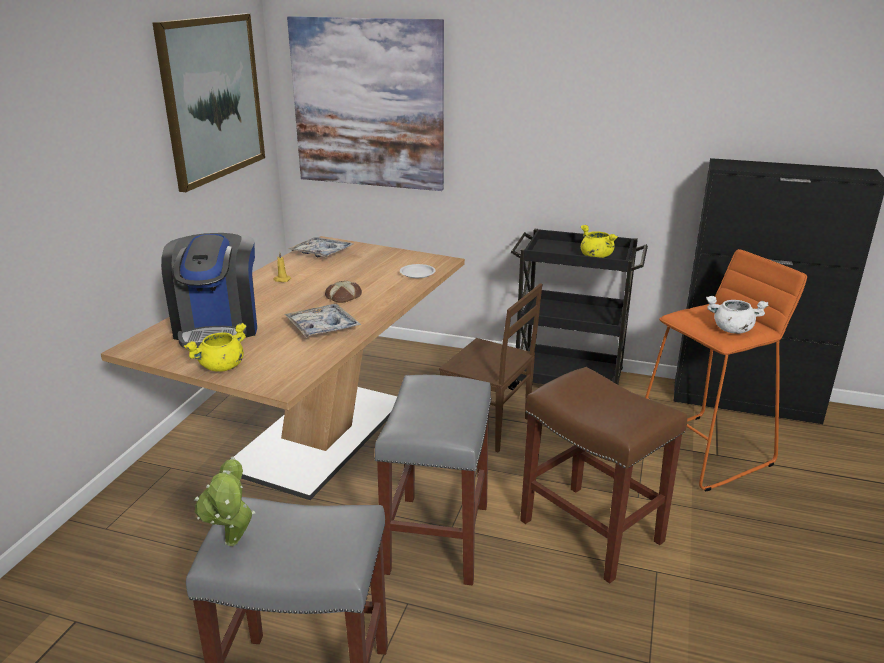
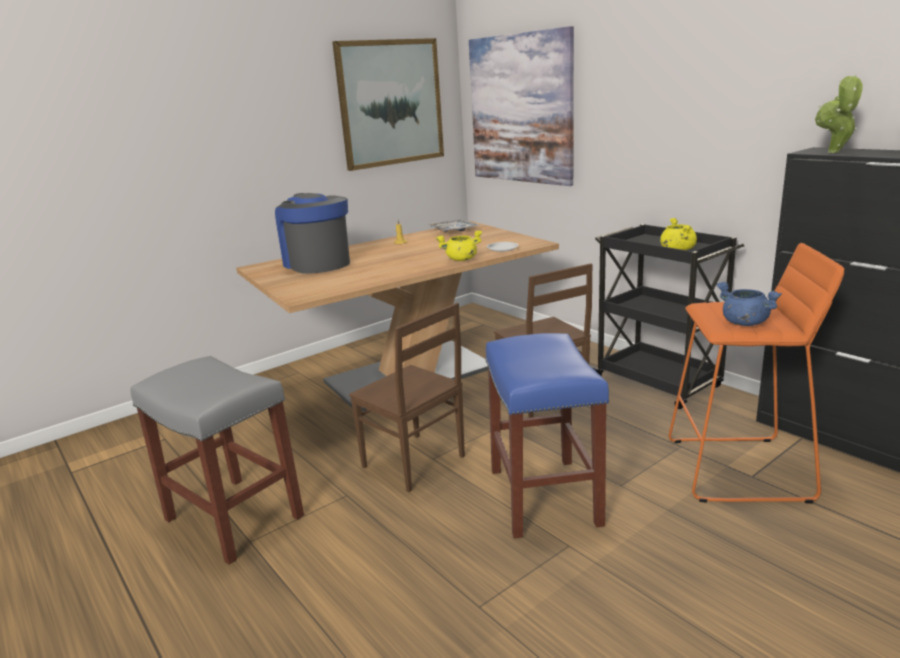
camera: 35 degrees right, 5 degrees down
(218, 328) = (317, 263): coffee machine -> coffee machine turned 120 degrees clockwise
(221, 367) = (284, 283): yellow cooking pot -> yellow cooking pot (461, 259)
(233, 545) = (166, 376): potted plant -> potted plant (834, 152)
(322, 327) = (379, 271): tray -> none
(343, 296) = (424, 256): bread -> none
(437, 539) = (413, 463): grey stool -> brown chair
(593, 531) = (545, 497): brown stool -> blue stool
(731, 330) = (743, 323): white cooking pot -> blue cooking pot

